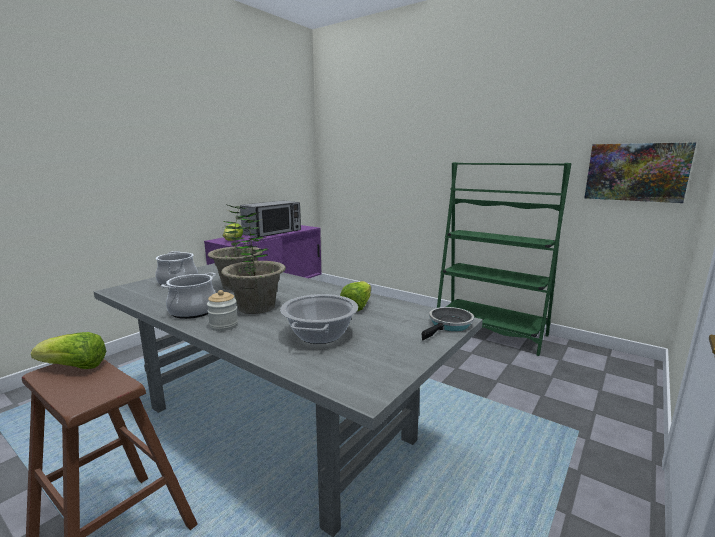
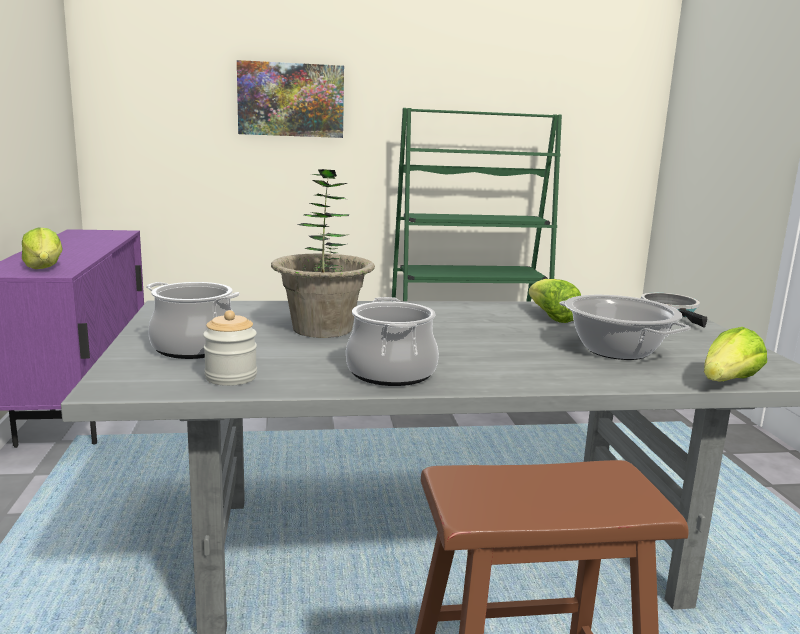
camera: 45 degrees left, 0 degrees up
(75, 367) = (488, 487): lettuce -> lettuce (728, 382)
(224, 325) = (496, 374): jar -> jar (231, 377)
(256, 307) = (453, 345): potted plant -> none
(273, 232) = (78, 247): microwave -> none
(636, 172) = (605, 128): picture -> picture (291, 100)

